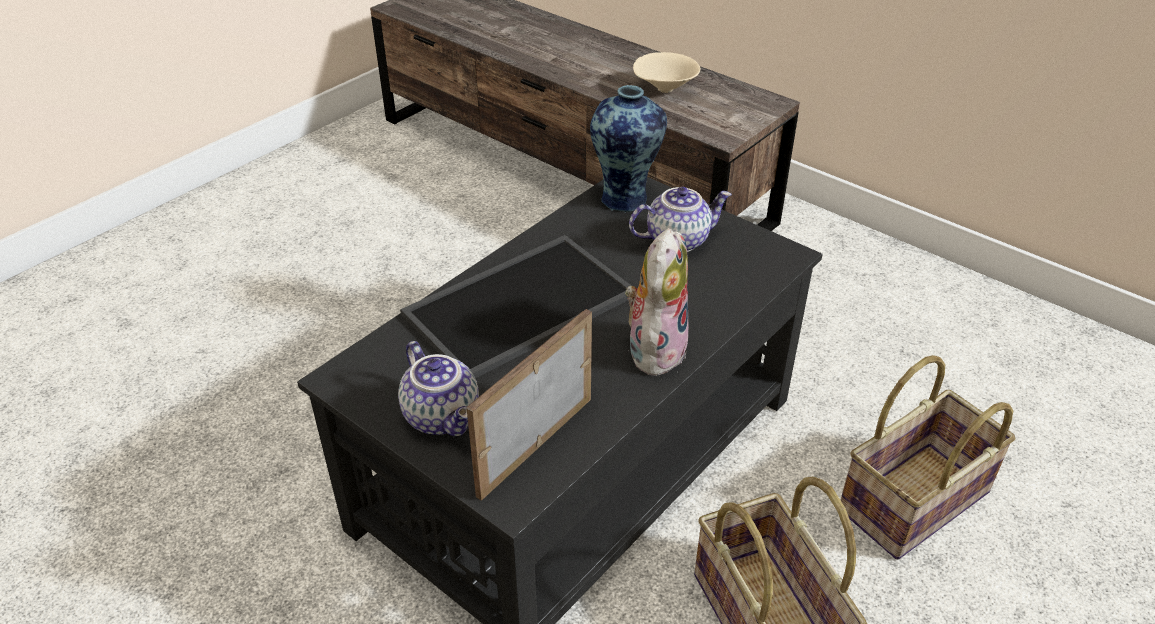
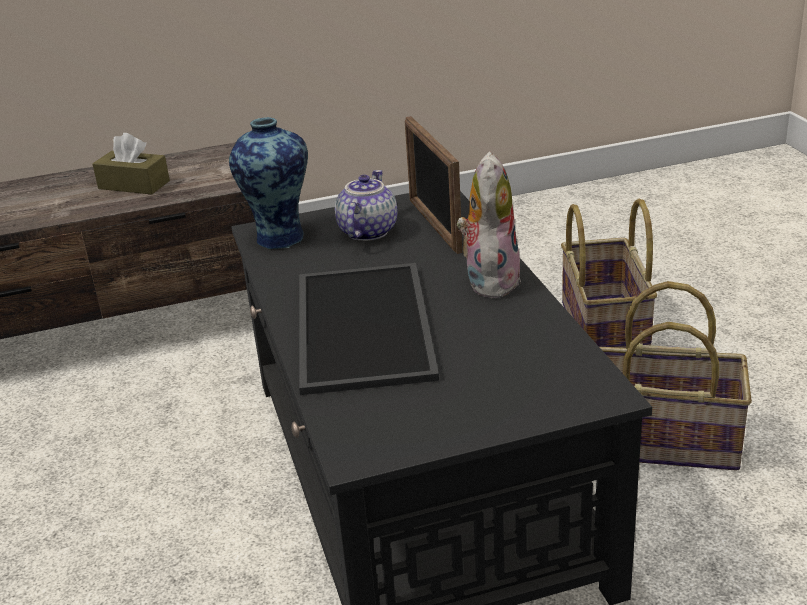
camera: 55 degrees left, 10 degrees down
(443, 416) = (472, 405): teapot -> none
(535, 445) = (552, 366): picture frame -> picture frame (434, 226)
(654, 348) = (489, 280): plush toy -> plush toy turned 45 degrees clockwise
(663, 89) = (134, 185): beige bowl -> brown tissue box

